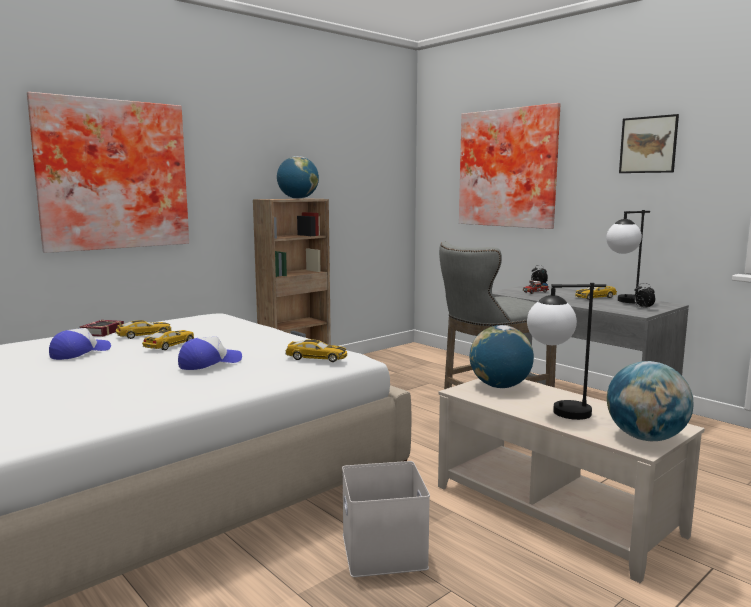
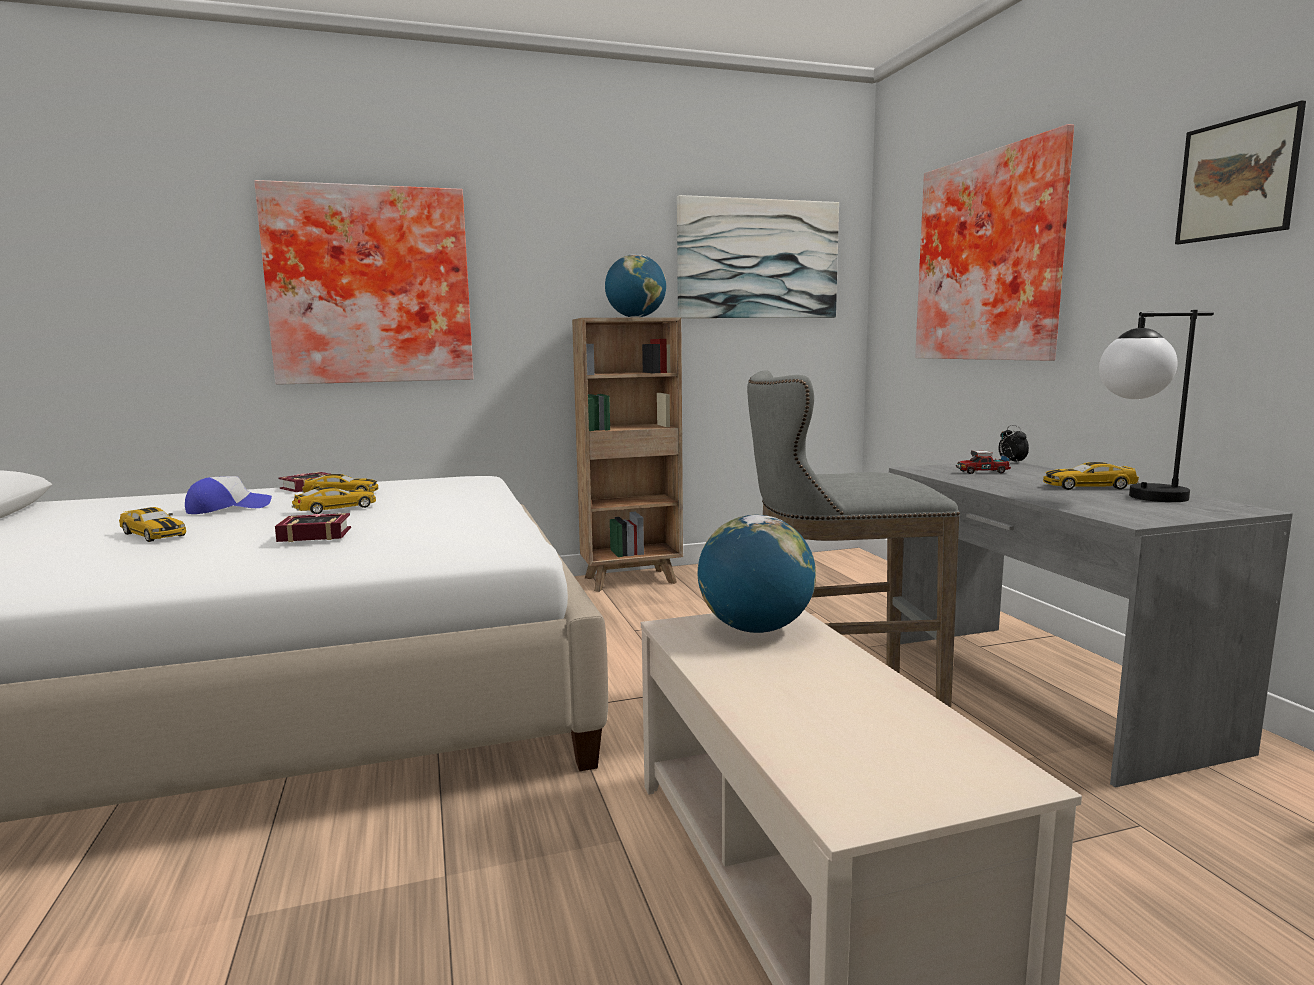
camera: 25 degrees right, 0 degrees up
(209, 363) = (312, 534): cap -> book
(317, 358) = (454, 542): toy car -> toy car (154, 534)
(358, 158) = (758, 259): none -> picture
(385, 551) = (440, 882): white storage box -> none
(557, 413) = (782, 696): table lamp -> none
(643, 308) = (1160, 512): alarm clock -> none
(645, 438) = (892, 789): globe -> none

